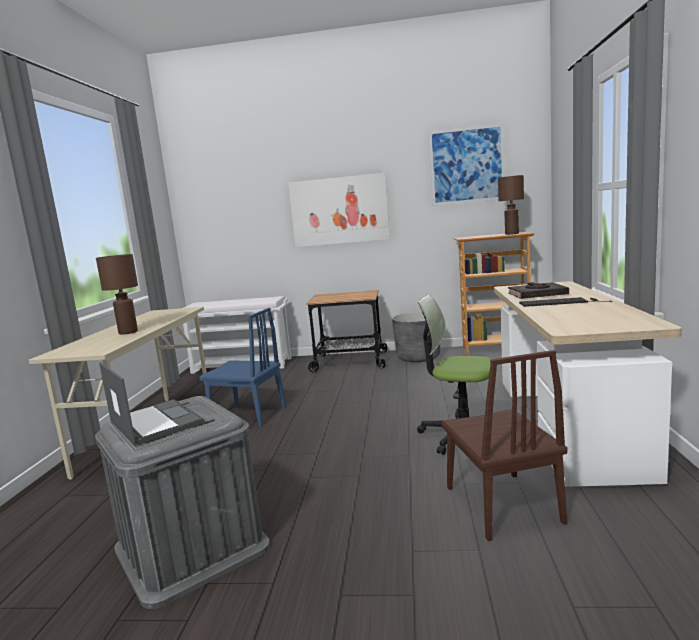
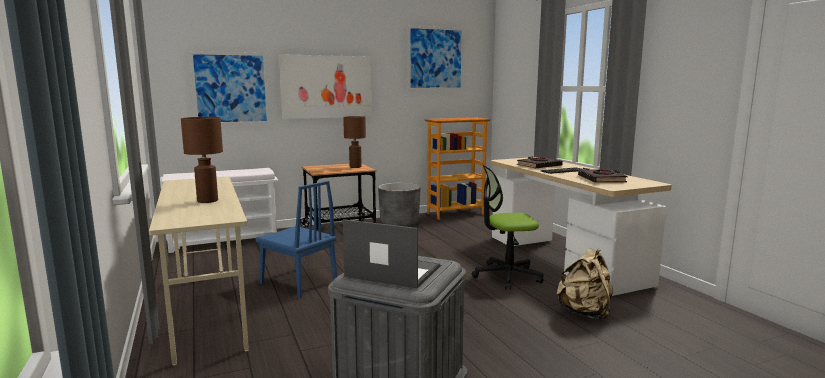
camera: 30 degrees left, 0 degrees up
(247, 220) = (231, 88): none -> picture
(247, 414) = (298, 282): blue chair -> blue chair turned 45 degrees clockwise
(502, 504) = (584, 313): brown chair -> beige backpack
(511, 234) = (472, 118): brown table lamp -> brown table lamp (355, 167)
(579, 317) = (601, 179): none -> black book

